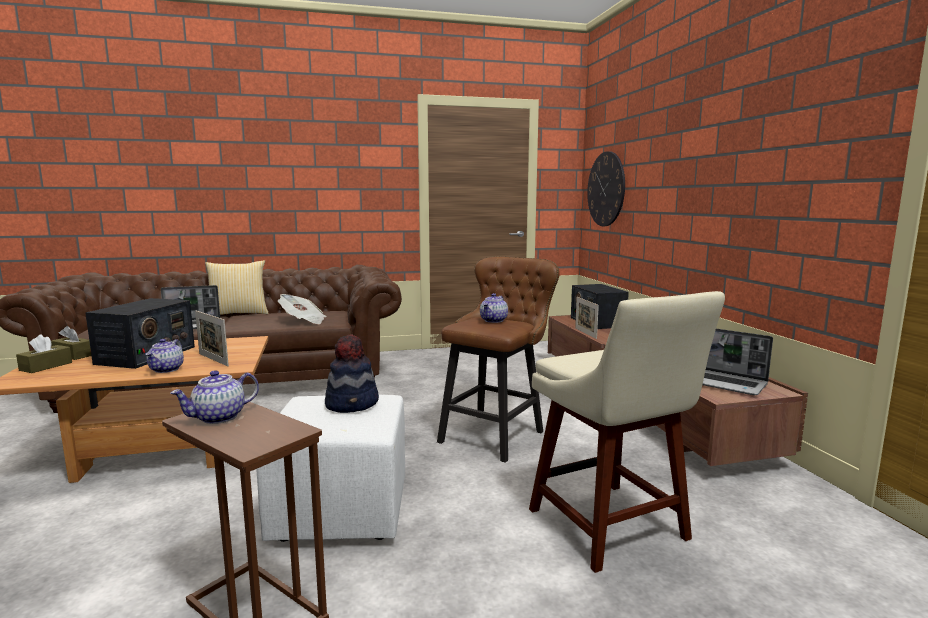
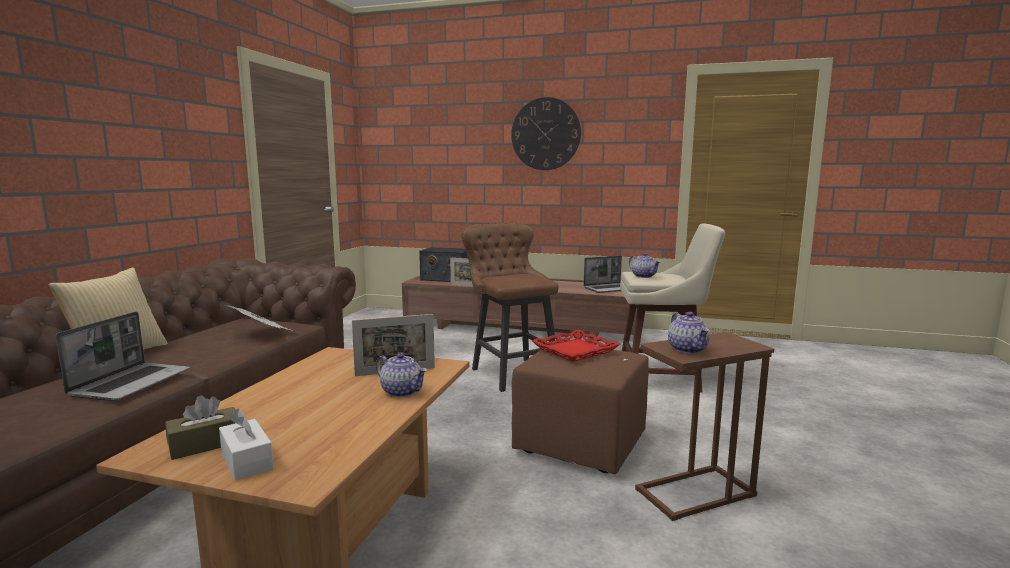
camera: 60 degrees left, 0 degrees up
(46, 366) = (247, 461): brown tissue box -> white tissue box
(146, 355) = (307, 400): radio -> none
(342, 512) = (582, 444): white ottoman -> brown ottoman
(353, 404) = (575, 350): hat -> red tray
(494, 320) = (511, 276): teapot -> teapot (644, 276)
(606, 189) = (405, 165): wall clock -> wall clock (545, 134)

